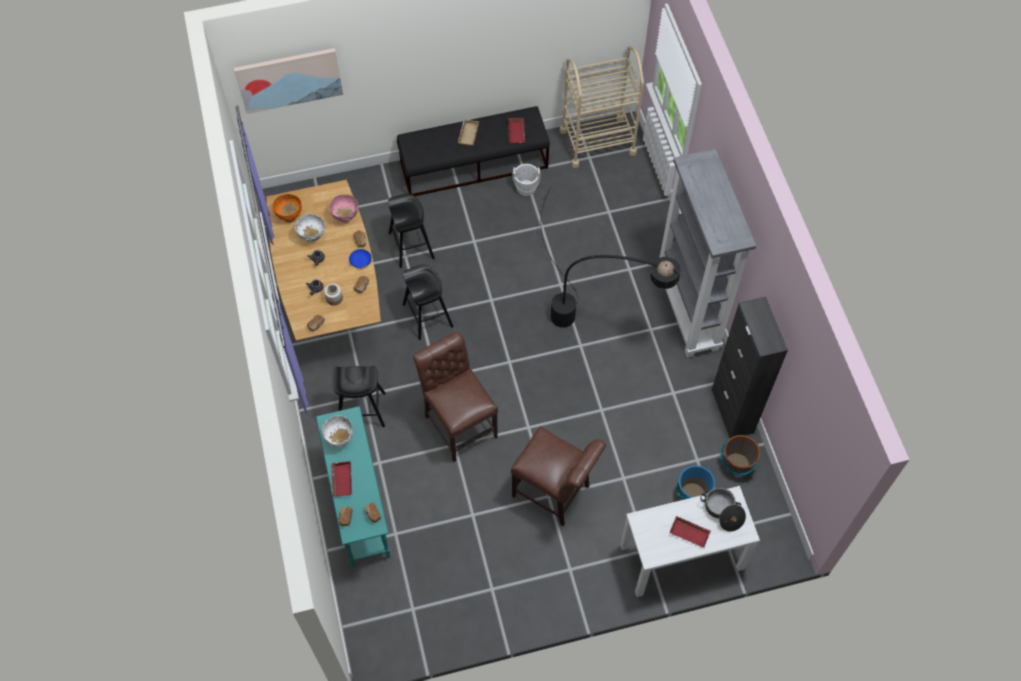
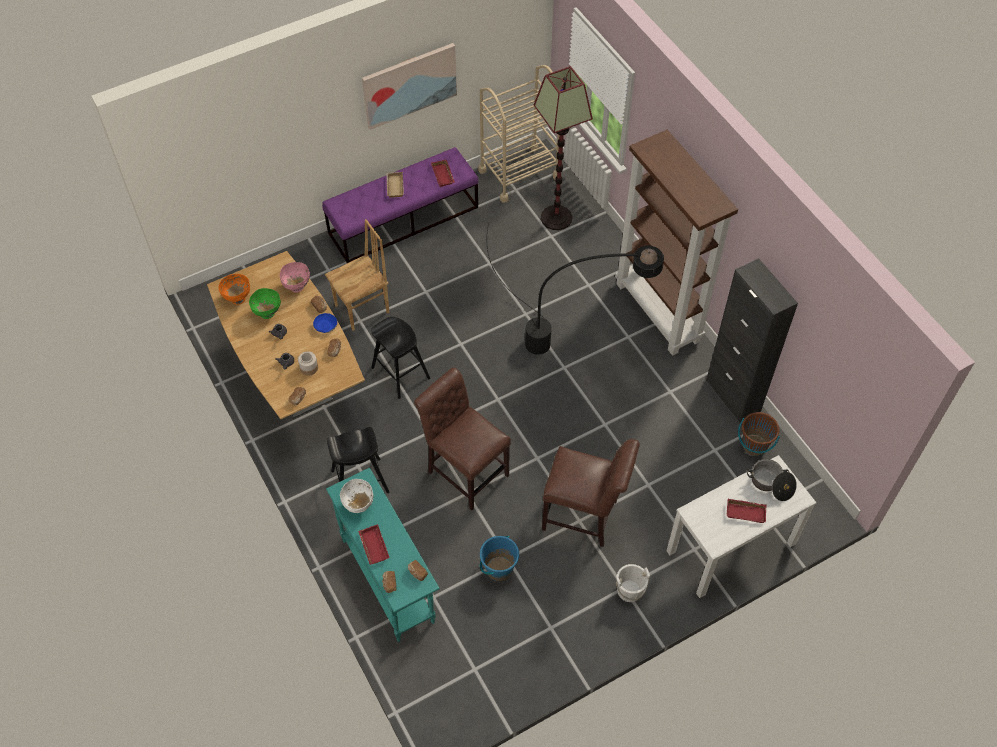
camera: 15 degrees left, 5 degrees down
(289, 79) = (209, 155): picture -> picture (409, 85)
(312, 237) = (267, 313): white bowl -> green bowl
(411, 245) = (363, 309): black stool -> brown chair
(474, 165) = (404, 220): black bench -> purple bench
(526, 187) = (462, 230): white bucket -> white bucket (629, 590)
(619, 194) = (556, 218): none -> floor lamp
(688, 312) = (659, 312): grey bookcase -> brown bookcase
(692, 494) = (721, 484): blue bucket -> blue bucket (499, 568)

